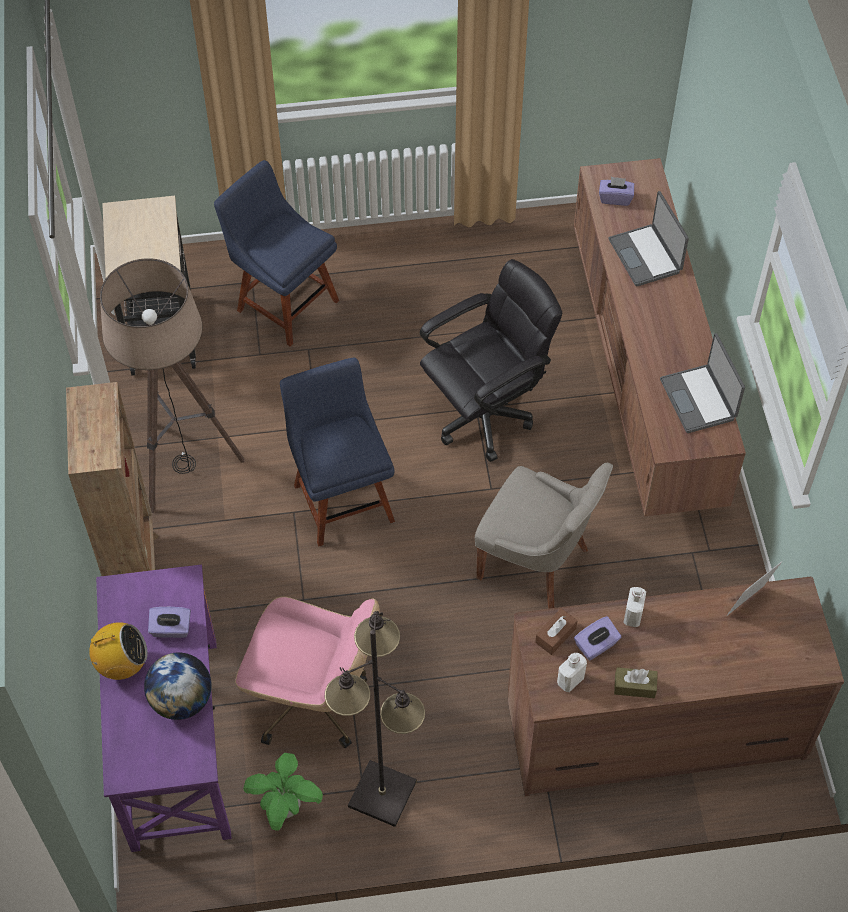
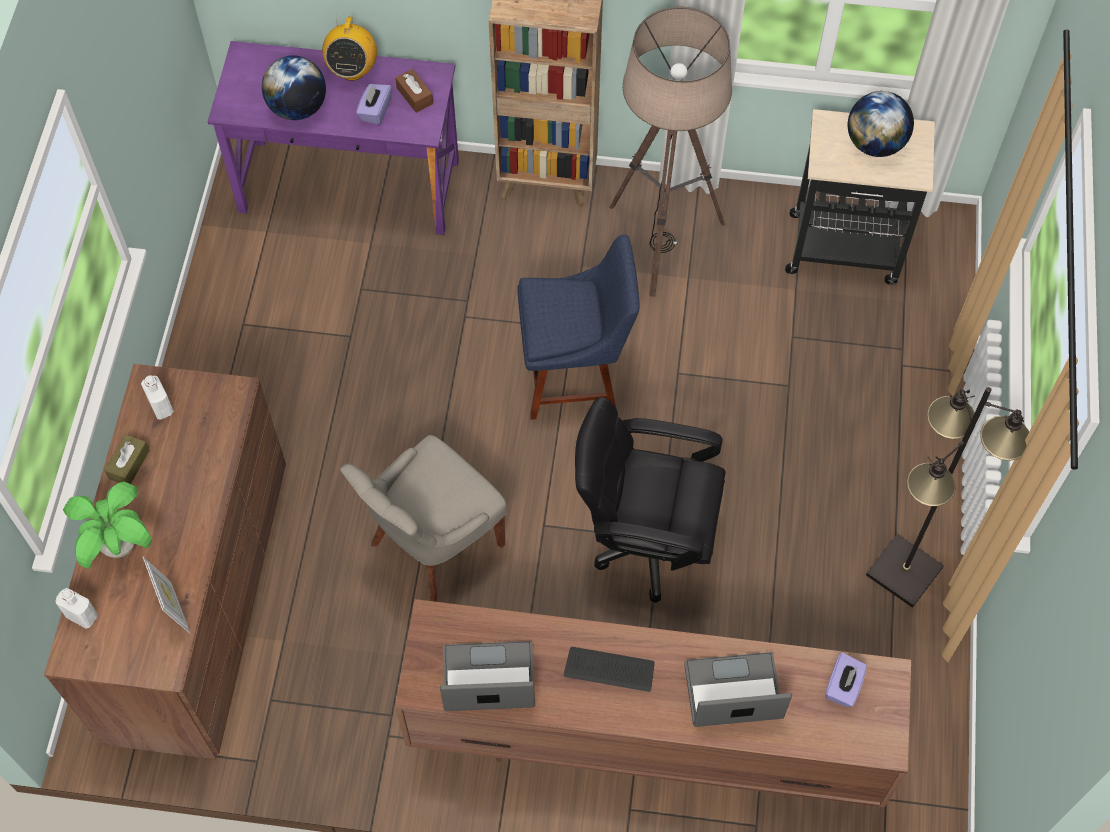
camera: 105 degrees right, 5 degrees up
(135, 237) = (875, 143): none -> globe
(284, 303) = (863, 375): blue chair -> none
(285, 807) = (250, 259): potted plant -> potted plant (120, 546)
(314, 704) = (345, 302): pink office chair -> none
(383, 793) = (230, 340): black floor lamp -> black floor lamp (904, 572)
(487, 416) = (644, 548): black office chair -> black office chair turned 120 degrees clockwise
(555, 635) = (217, 408): brown tissue box -> brown tissue box (414, 96)
(596, 645) = (189, 443): purple tissue box -> none
(632, 616) = (208, 488): white bottle -> white bottle (82, 616)
(659, 329) = (609, 669): none -> keyboard

